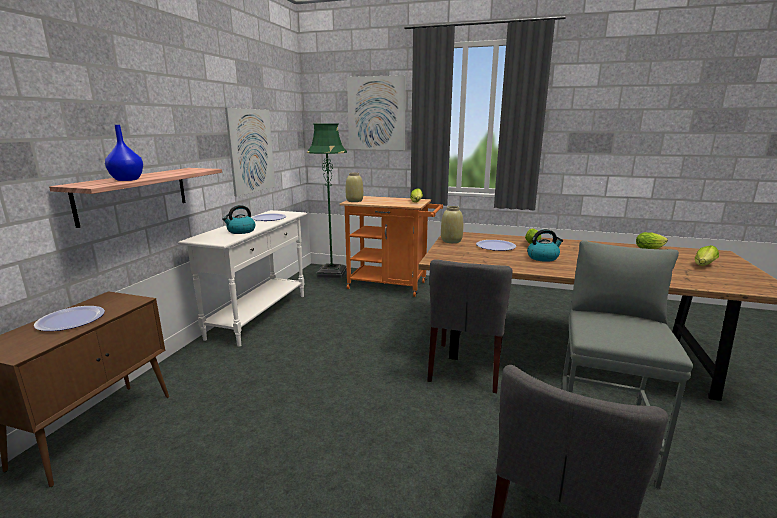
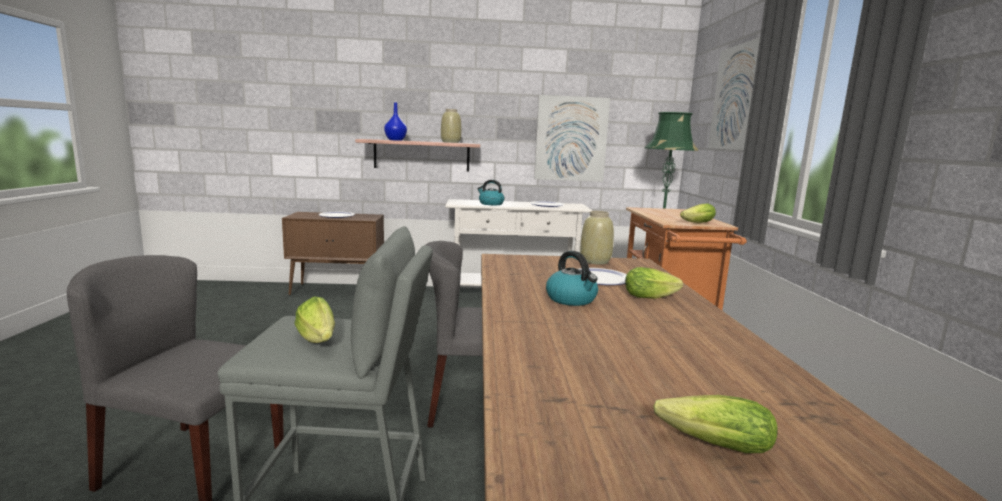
camera: 70 degrees right, 5 degrees down
(354, 201) = (648, 209): beige vase -> beige vase (451, 142)
(651, 248) = (800, 396): lettuce -> lettuce (318, 340)

